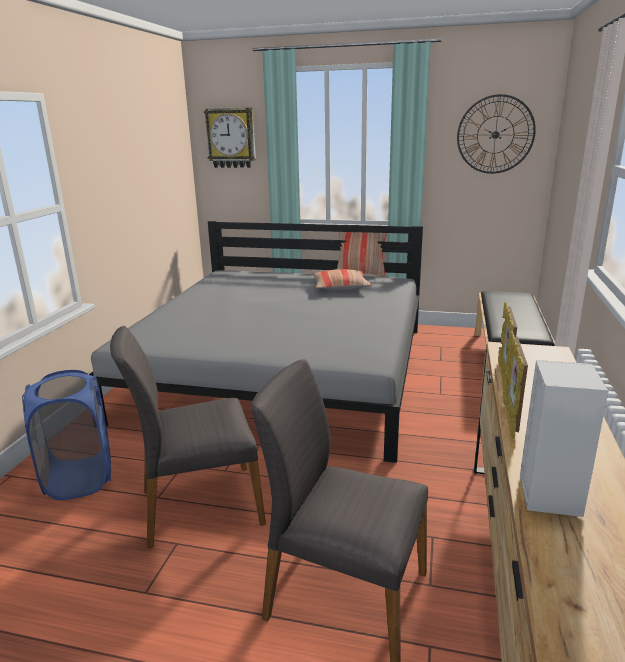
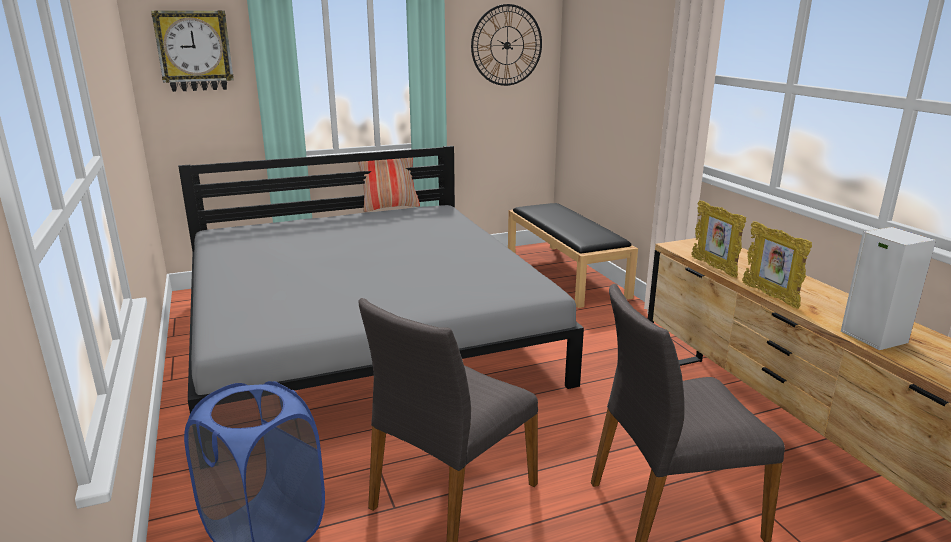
camera: 35 degrees left, 0 degrees up
(340, 287) = (394, 224): pillow -> none

